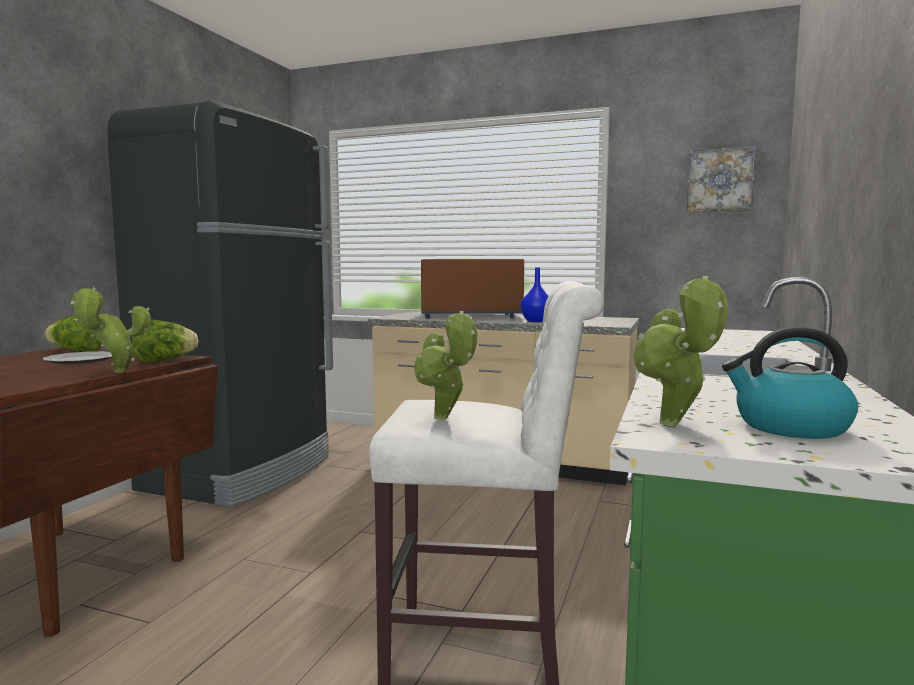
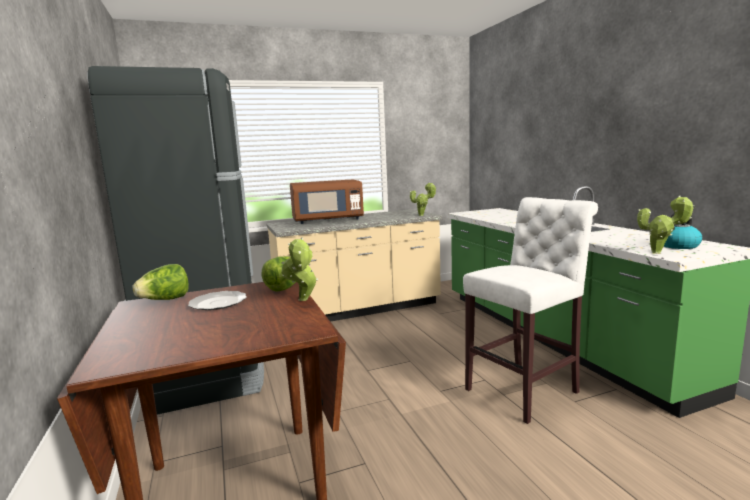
camera: 40 degrees left, 5 degrees up
(444, 419) = (535, 275): potted plant -> potted plant (422, 215)
(470, 316) = (327, 220): brown microwave -> brown microwave turned 150 degrees counterclockwise
(536, 321) = (382, 218): blue vase -> none
(720, 180) = (441, 129): picture -> none

